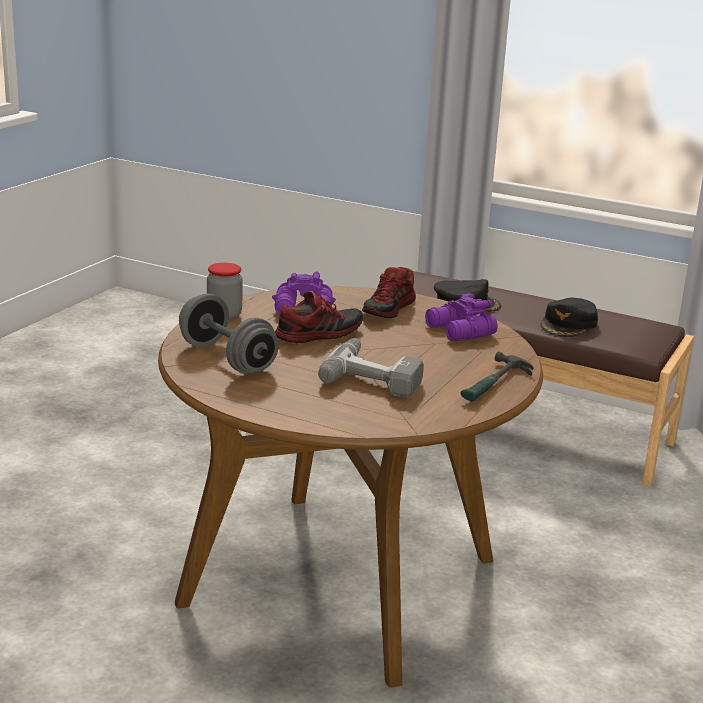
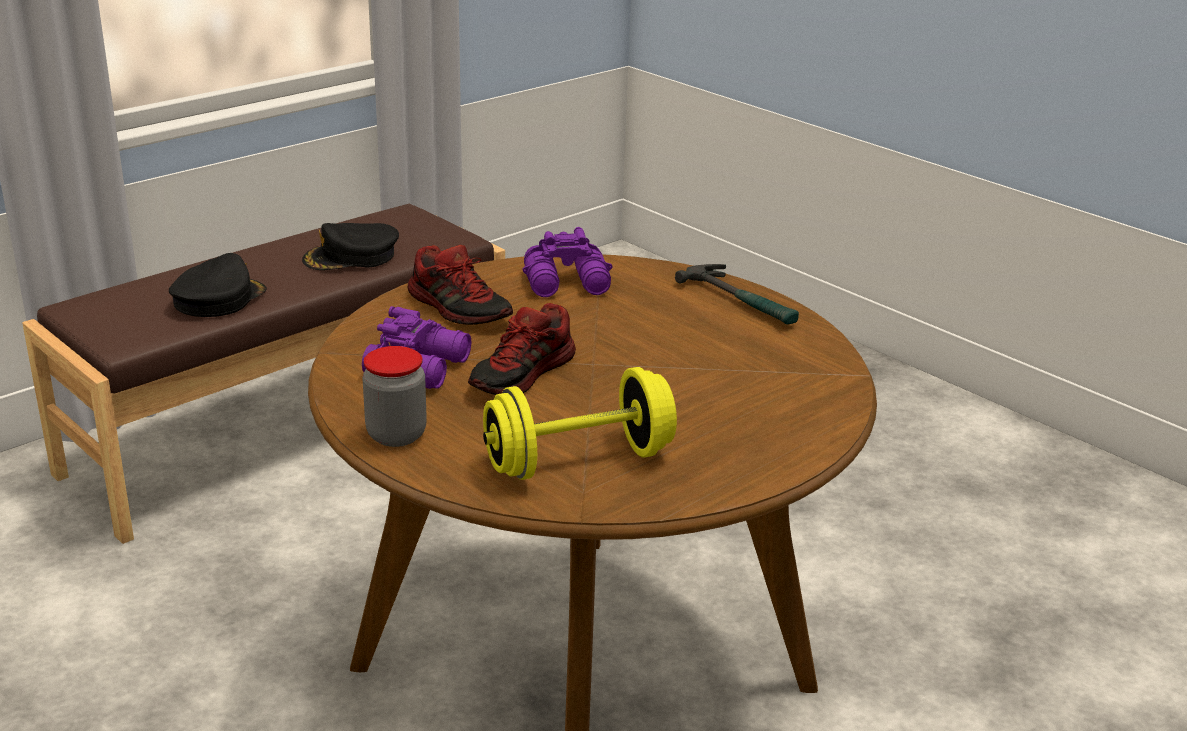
camera: 70 degrees left, 5 degrees up
(227, 358) = (578, 461): grey dumbbell -> yellow dumbbell
(319, 334) = (523, 375): shoe -> shoe turned 135 degrees counterclockwise
(375, 376) = (688, 365): power drill -> none
(569, 324) = (351, 257): black cap -> black cap turned 105 degrees clockwise

